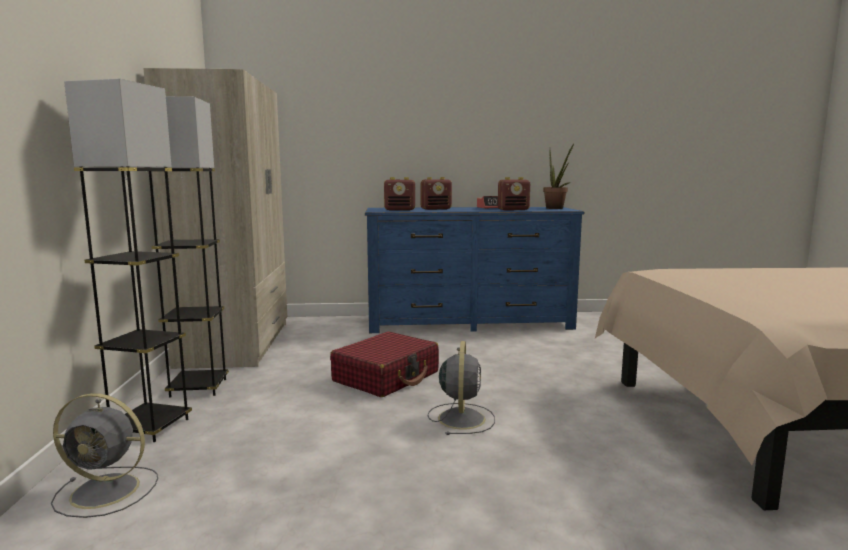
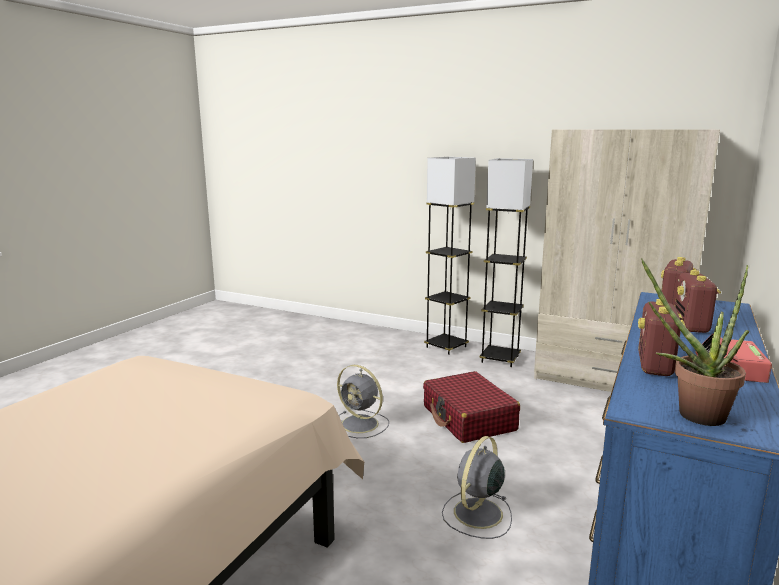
camera: 120 degrees right, 5 degrees up
(108, 491) = (386, 339): grey fan -> grey fan (477, 514)

